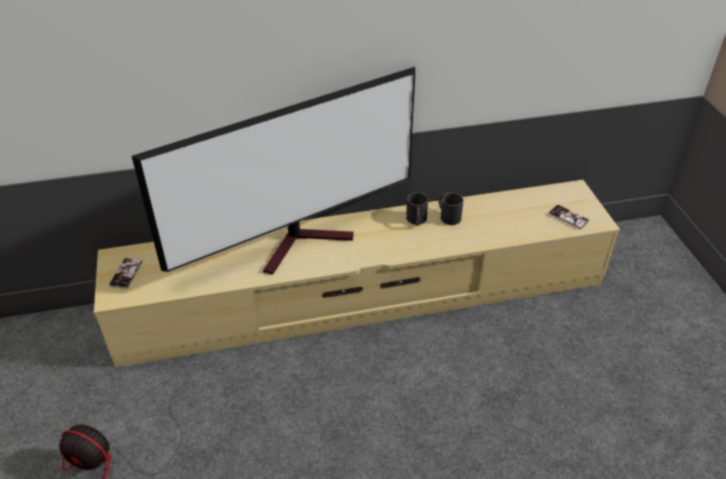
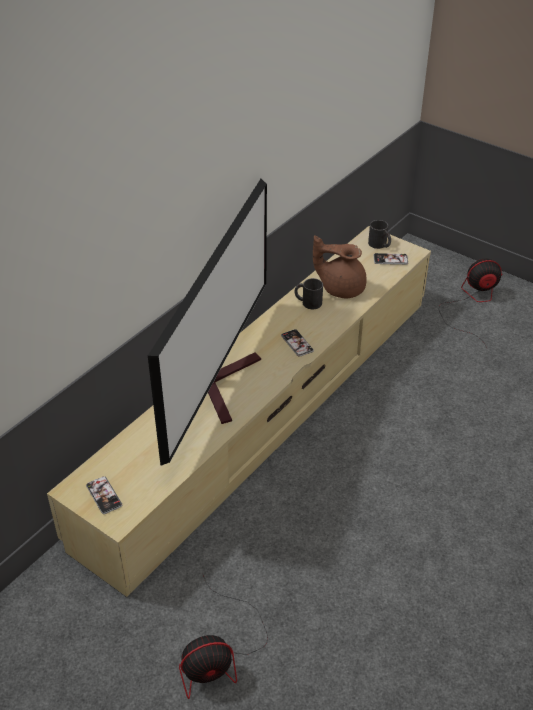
camera: 40 degrees left, 0 degrees up
(397, 243) = (297, 343): none -> phone
(416, 221) = (290, 318): black mug -> black mug (380, 245)
(491, 218) = (341, 288): none -> brown teapot
(657, 310) = (472, 303): none -> fan

